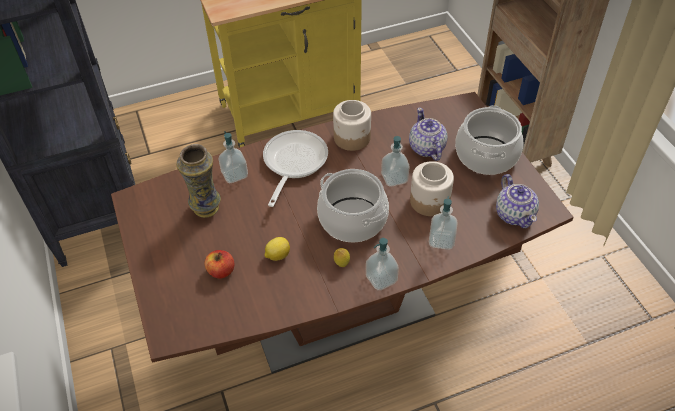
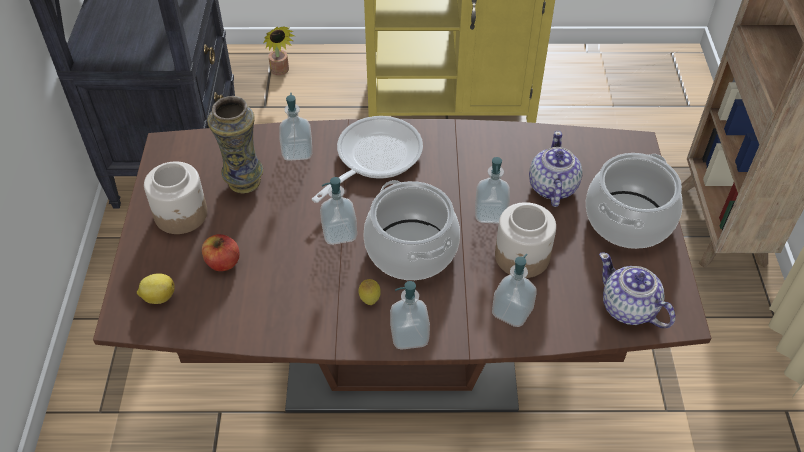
camera: 20 degrees right, 0 degrees up
(149, 123) = (280, 71): none -> potted plant
(277, 255) = (297, 265): lemon -> lemon (158, 297)
(296, 224) = (339, 233): none -> soap dispenser
(352, 138) = (463, 147): jar -> jar (181, 215)
(514, 214) = (628, 309): teapot -> teapot turned 135 degrees clockwise

